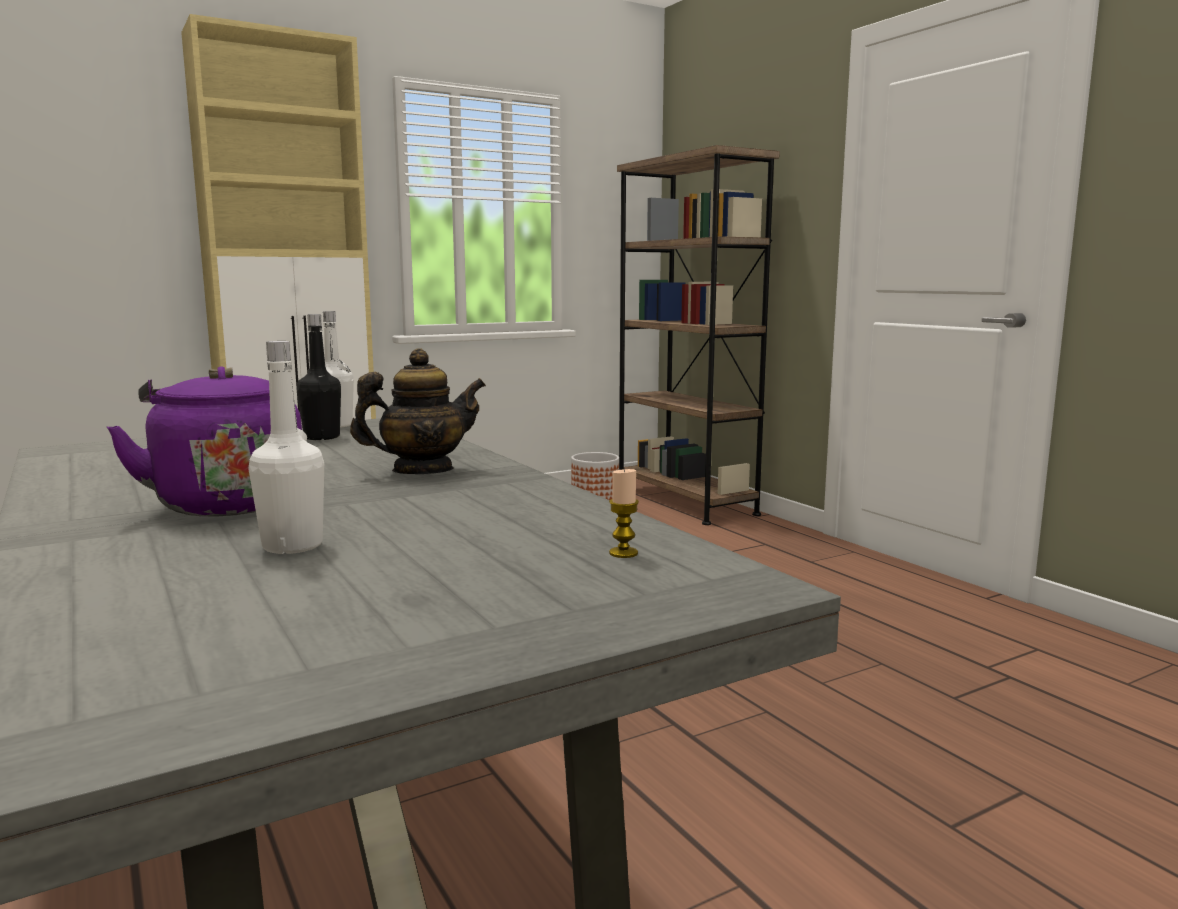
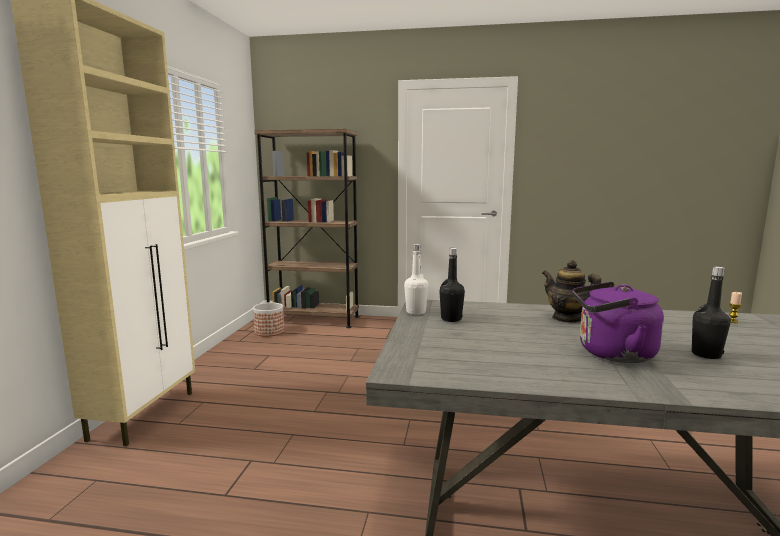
camera: 50 degrees left, 0 degrees up
(292, 546) = (706, 354): white bottle -> black bottle
(422, 471) = (568, 318): teapot -> teapot turned 60 degrees counterclockwise

